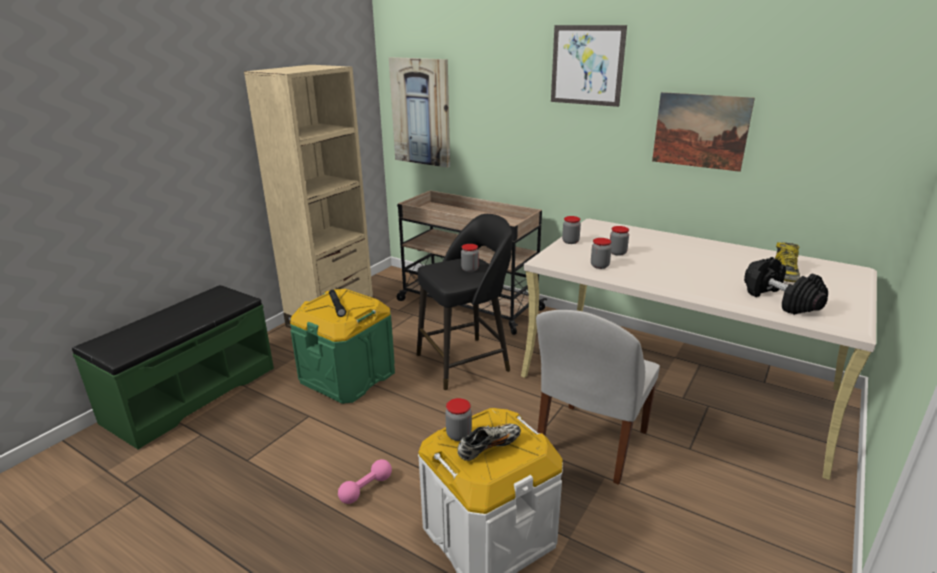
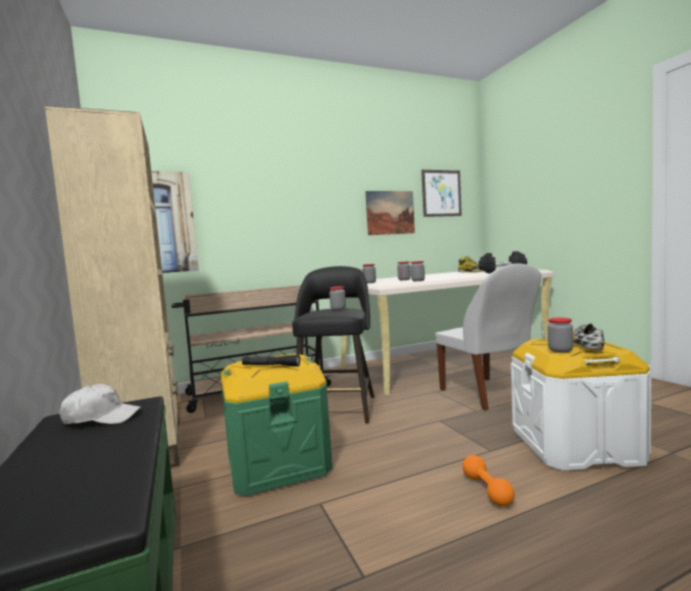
camera: 55 degrees left, 20 degrees down
(218, 301) = (101, 418): none -> white cap
(366, 489) = (487, 490): pink dumbbell -> orange dumbbell
(587, 65) = (315, 176): picture -> picture (441, 193)

